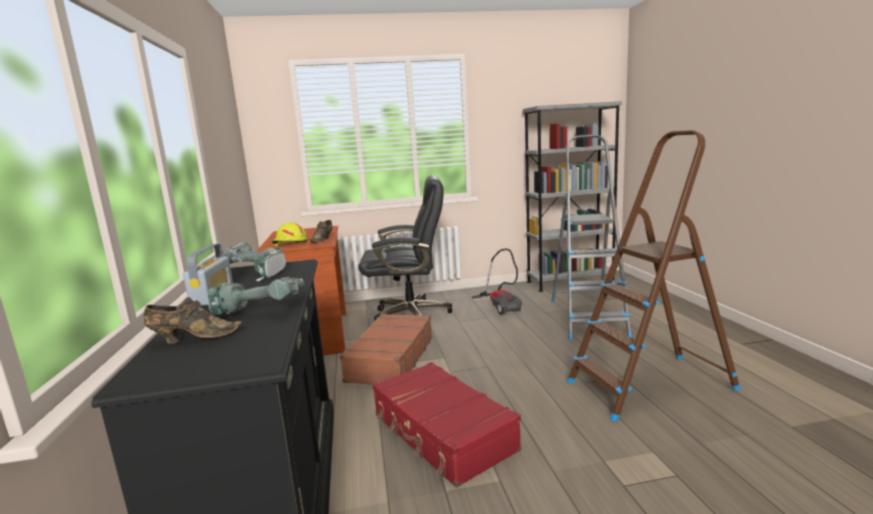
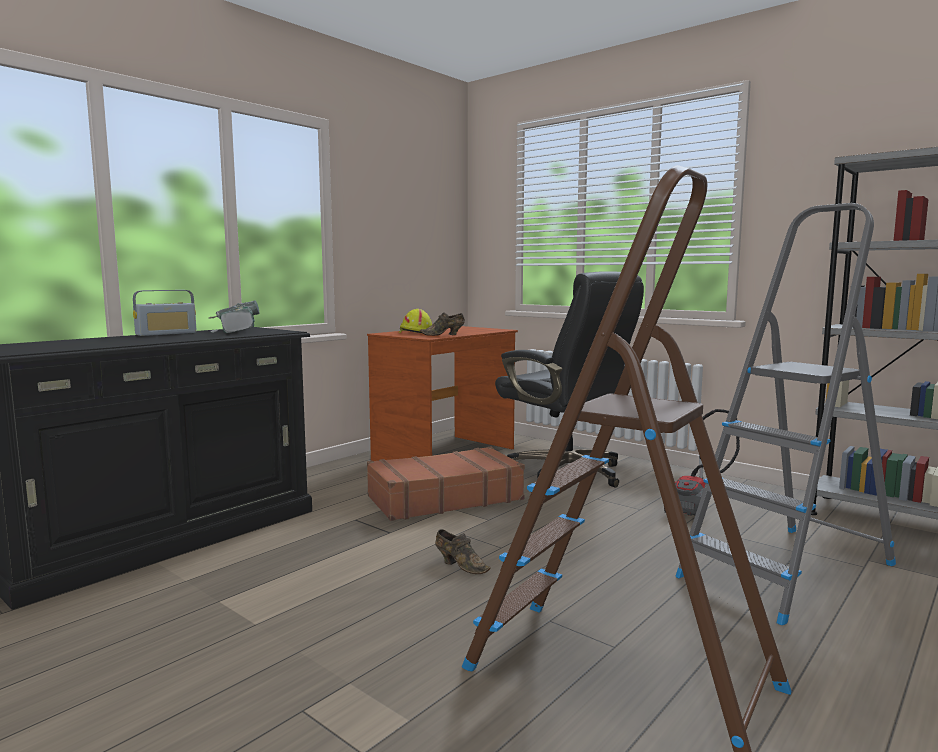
camera: 50 degrees right, 5 degrees down
(193, 338) = (56, 343): brown shoe -> brown shoe (460, 565)
(262, 310) = (128, 342): power drill -> none
(442, 433) = (321, 568): red suitcase -> none

